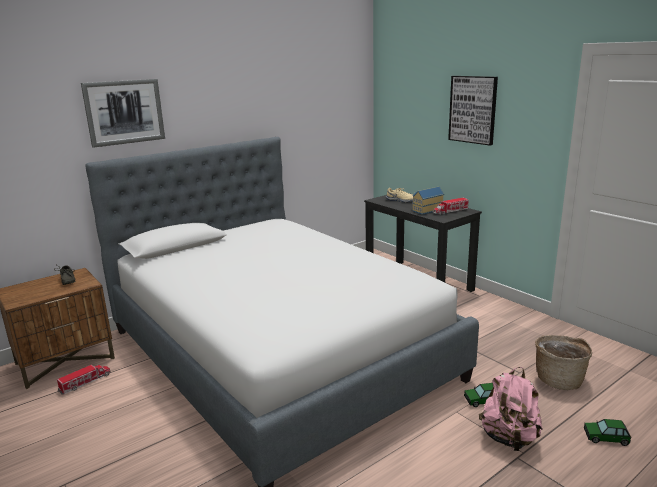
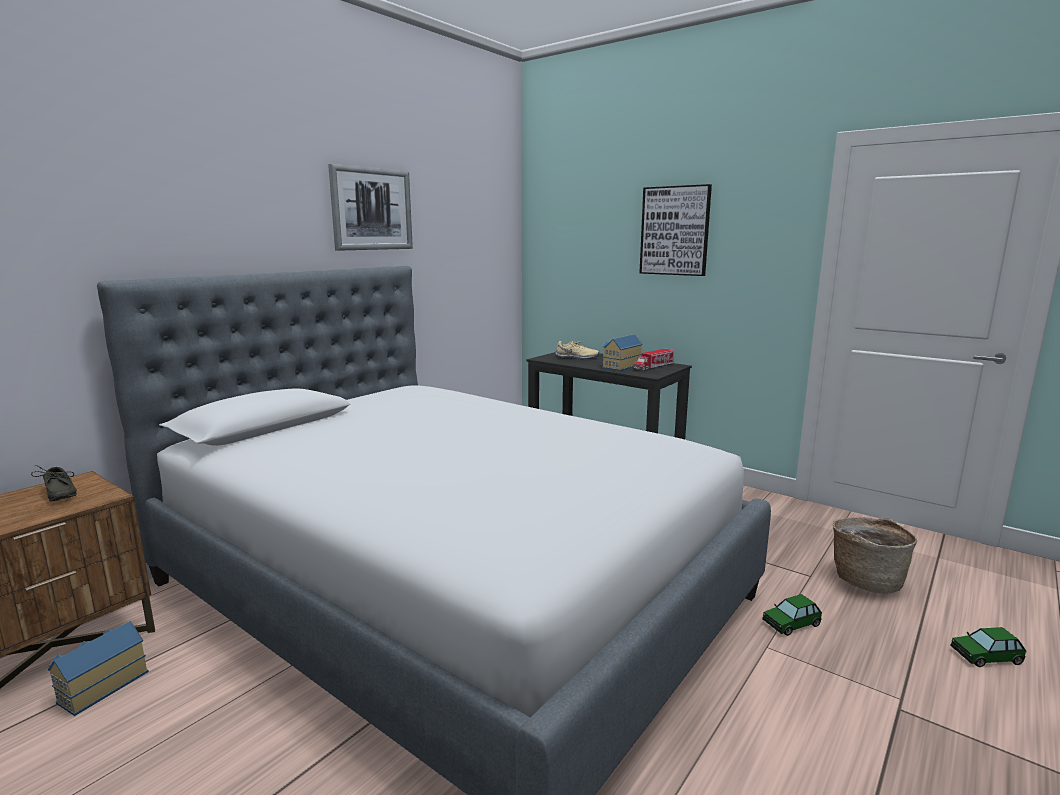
camera: 15 degrees left, 5 degrees down
(85, 382) = (100, 686): toy truck -> toy house
(124, 112) = (170, 202): picture -> picture (372, 209)
(509, 438) = (866, 678): pink backpack -> none

